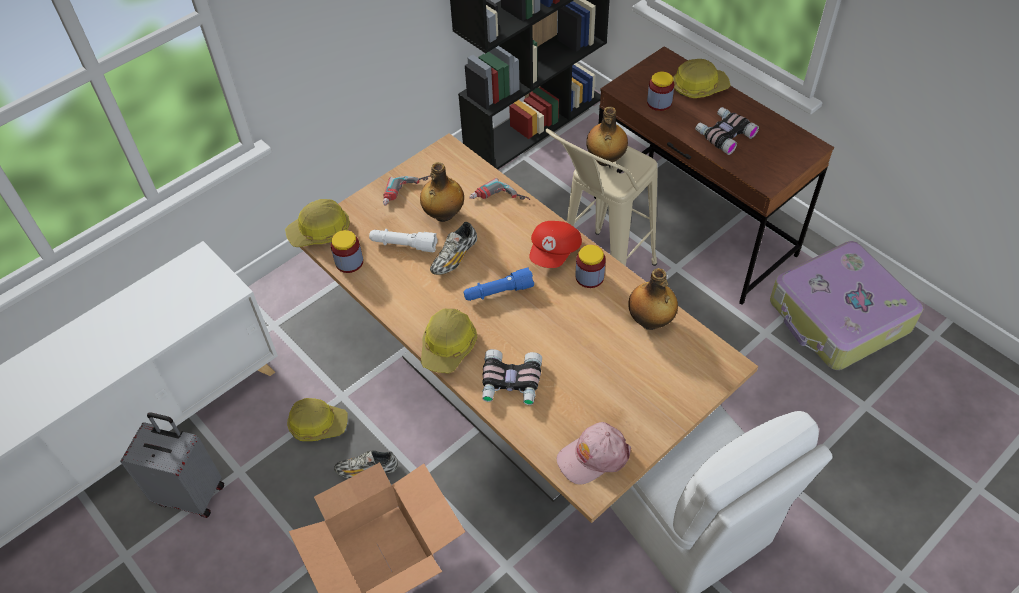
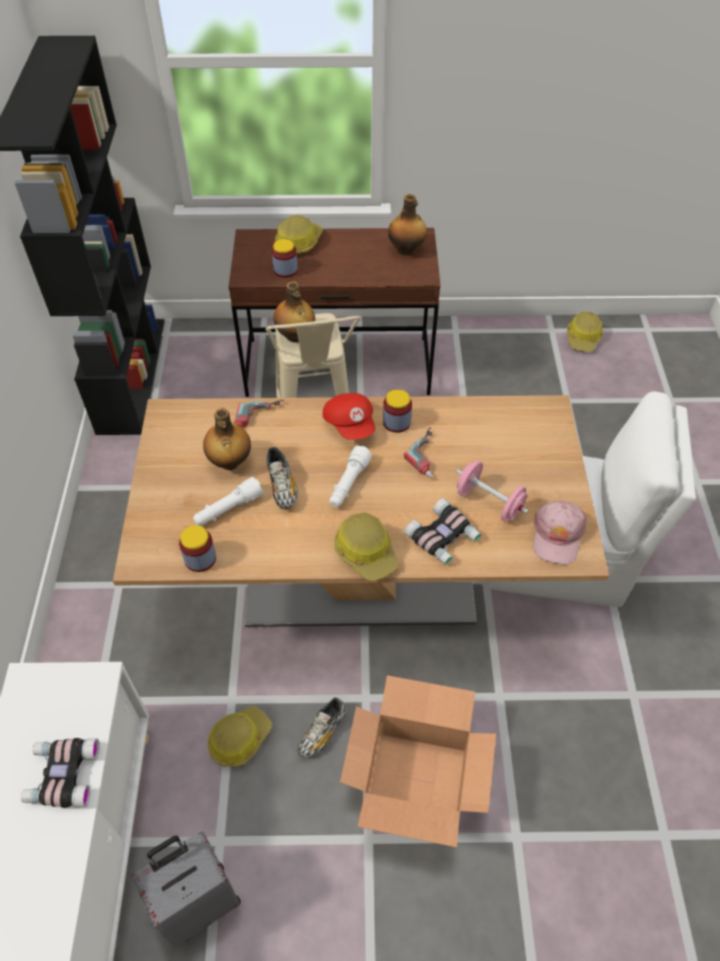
camera: 50 degrees left, 0 degrees up
(320, 232) = (140, 556): hard hat -> hard hat (583, 338)
(407, 193) = (176, 468): power drill -> power drill (429, 456)
(498, 292) = (348, 483): blue flashlight -> white flashlight
(576, 389) = (489, 502): none -> pink dumbbell
(650, 321) = (473, 419): bottle -> bottle (406, 250)
(724, 134) = (357, 263): binoculars -> binoculars (62, 775)
(838, 317) = (492, 359): suitcase -> none

